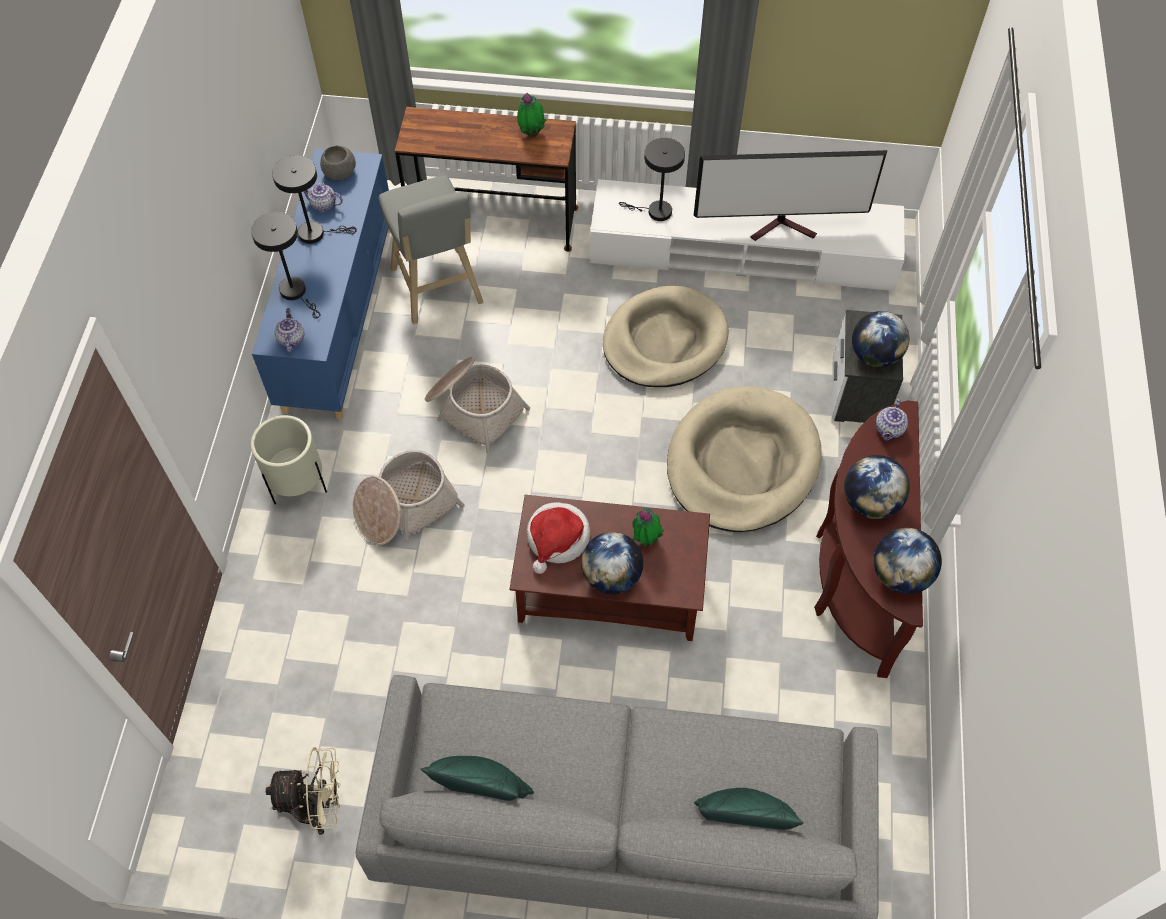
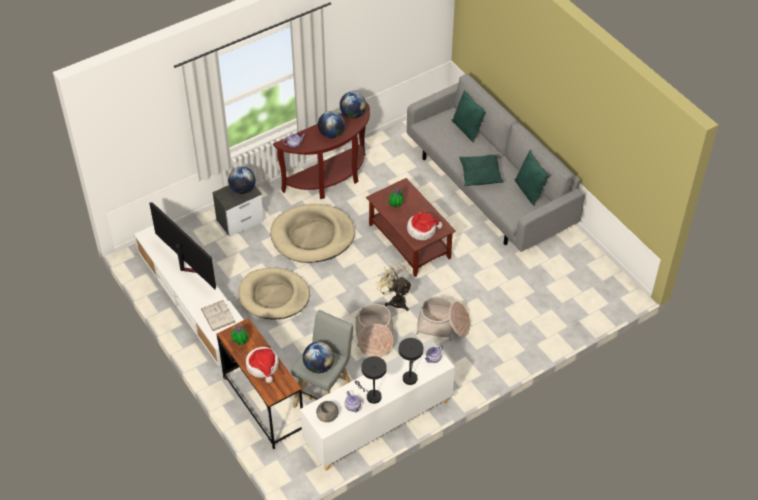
camera: 130 degrees left, 10 degrees down
(298, 485) = (472, 368): beige planter -> none
(318, 807) = (574, 265): beige fan -> beige fan (395, 300)
(338, 316) = (378, 423): blue cabinet -> white cabinet
(470, 134) = (263, 366): none -> hat
(598, 739) = (480, 175): none -> green pillow
(611, 576) = (420, 207): globe -> globe (319, 366)
(655, 212) = (218, 315): black table lamp -> white book

